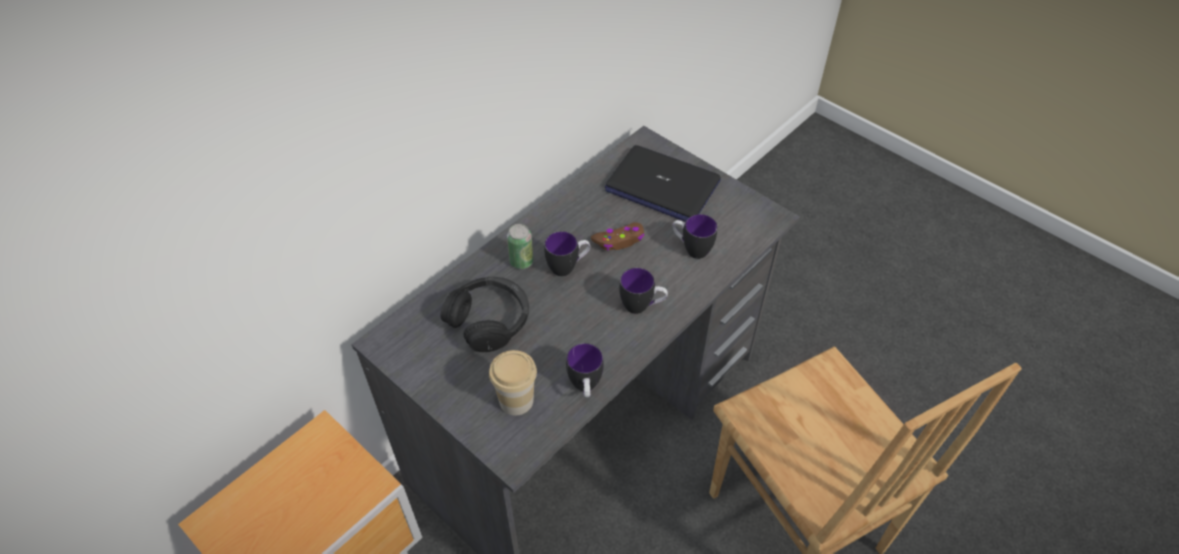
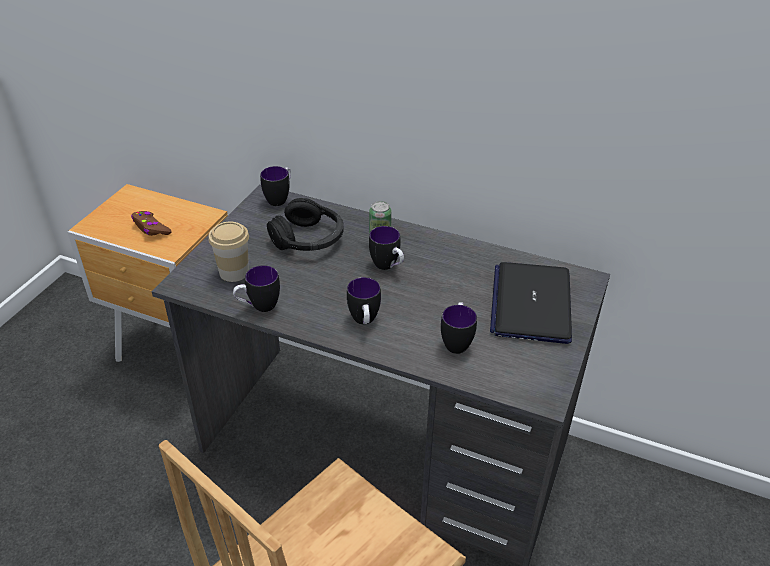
camera: 70 degrees right, 10 degrees down
(396, 330) = (280, 198): none -> mug
(619, 240) = (438, 290): brown game controller -> brown game controller (151, 228)

